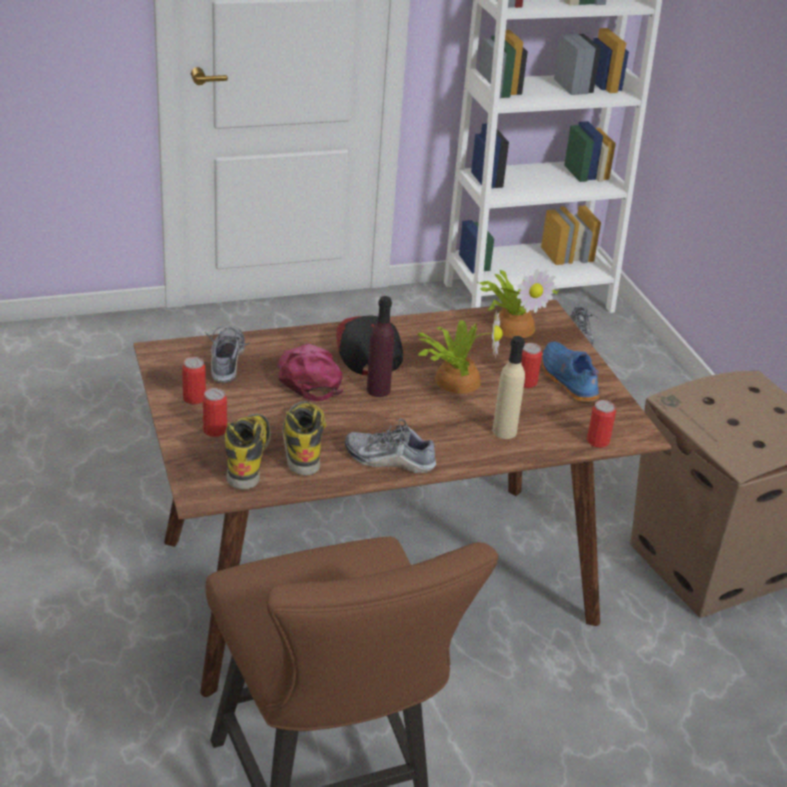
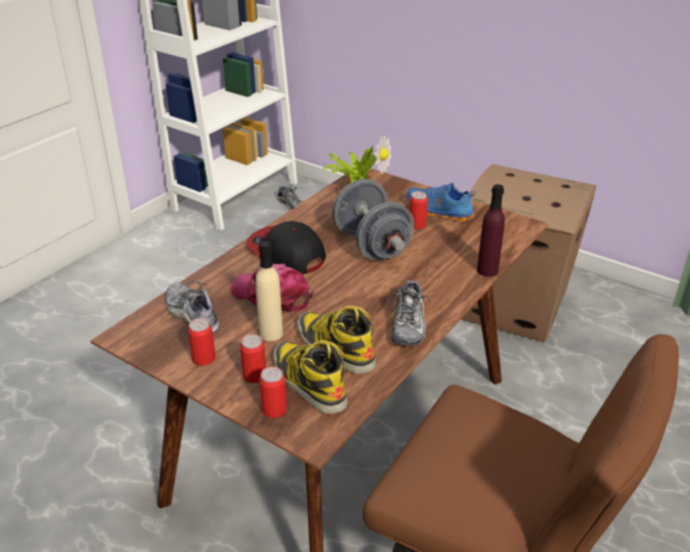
camera: 35 degrees left, 0 degrees up
(378, 390) = (333, 278): purple bottle -> purple bottle (487, 270)
(389, 459) = (408, 324): shoe -> shoe turned 60 degrees counterclockwise
(455, 379) = (371, 245): potted plant -> grey dumbbell
(504, 431) = (450, 264): beige bottle -> beige bottle (271, 333)
(597, 441) = (509, 241): can -> can (274, 410)

